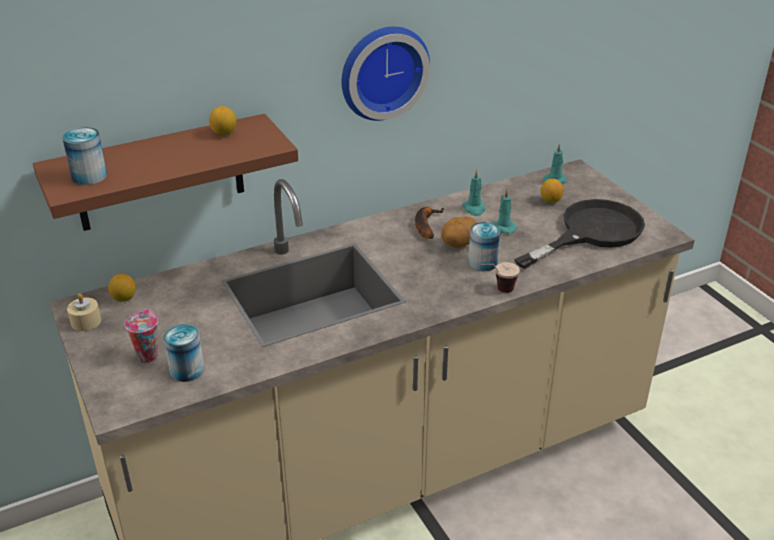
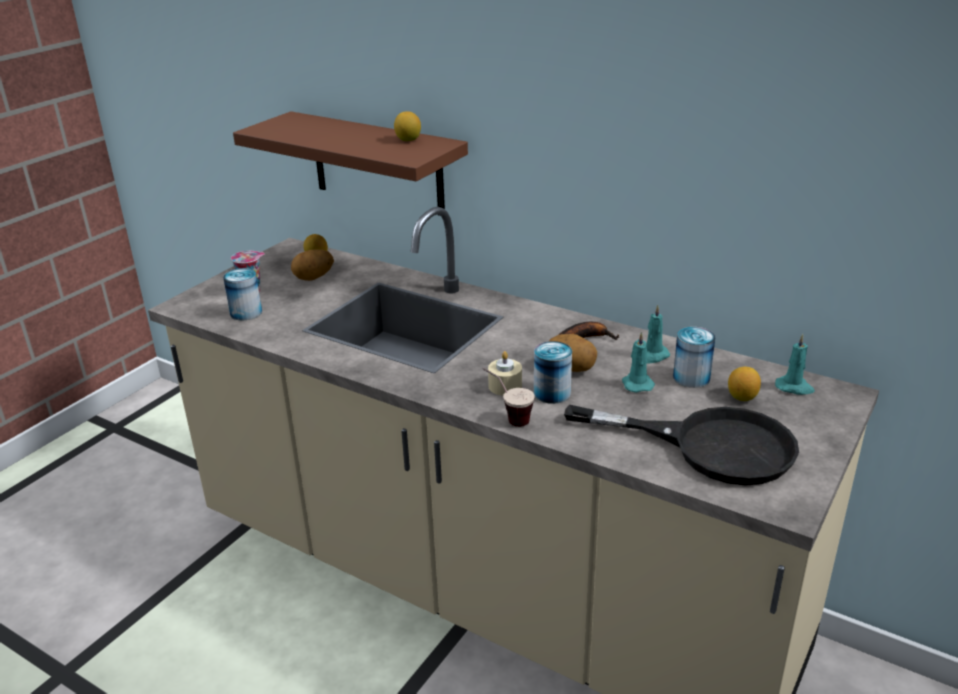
camera: 60 degrees right, 5 degrees down
(86, 321) = (276, 257): beige candle -> beige candle (505, 386)
(89, 176) = (286, 128): can -> can (691, 377)
(166, 312) = (314, 278): none -> potato
(382, 71) = (593, 141): wall clock -> none

